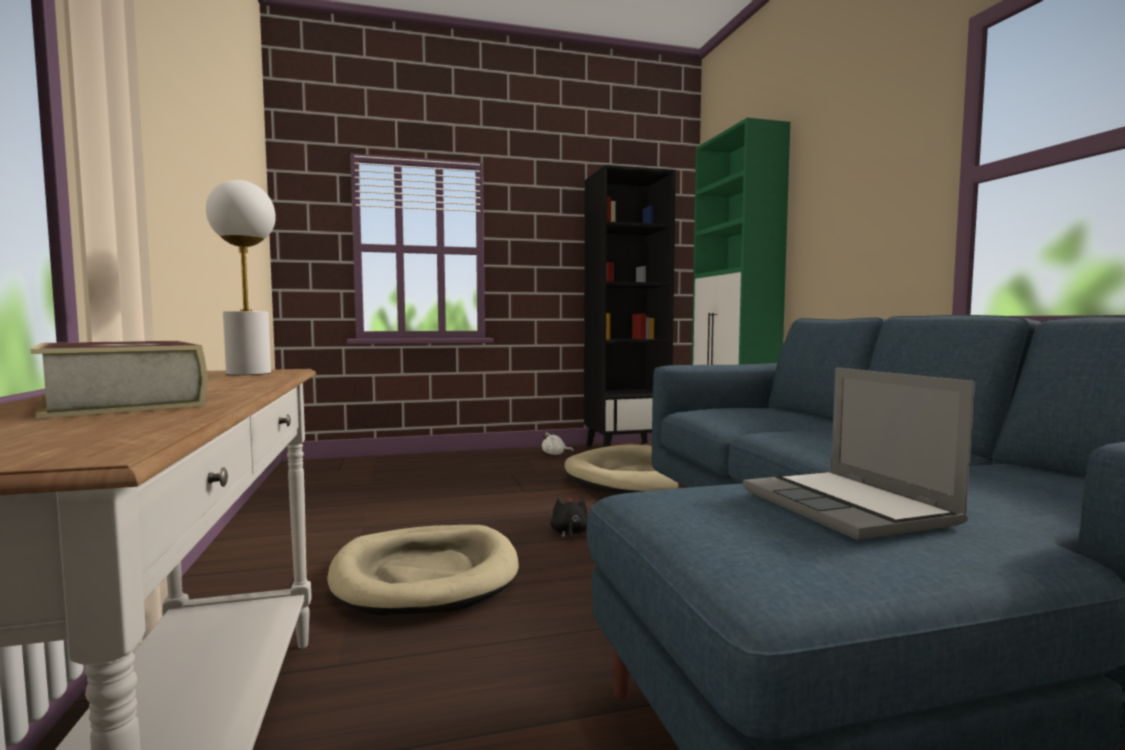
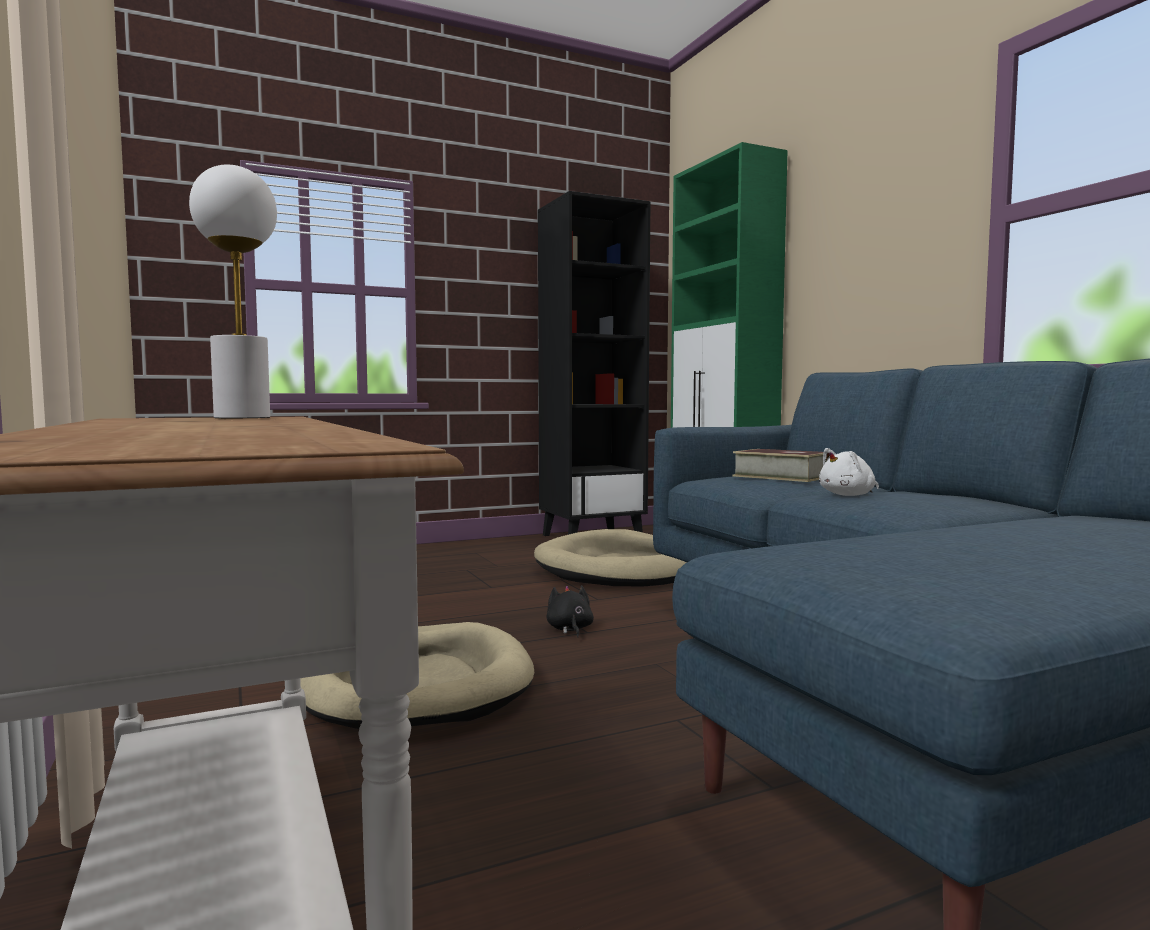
camera: 10 degrees left, 0 degrees up
(122, 401) = (187, 428): book -> book (781, 476)
(555, 454) = (509, 545): white plush toy -> white plush toy (849, 495)
(849, 507) = (973, 552): laptop -> none

